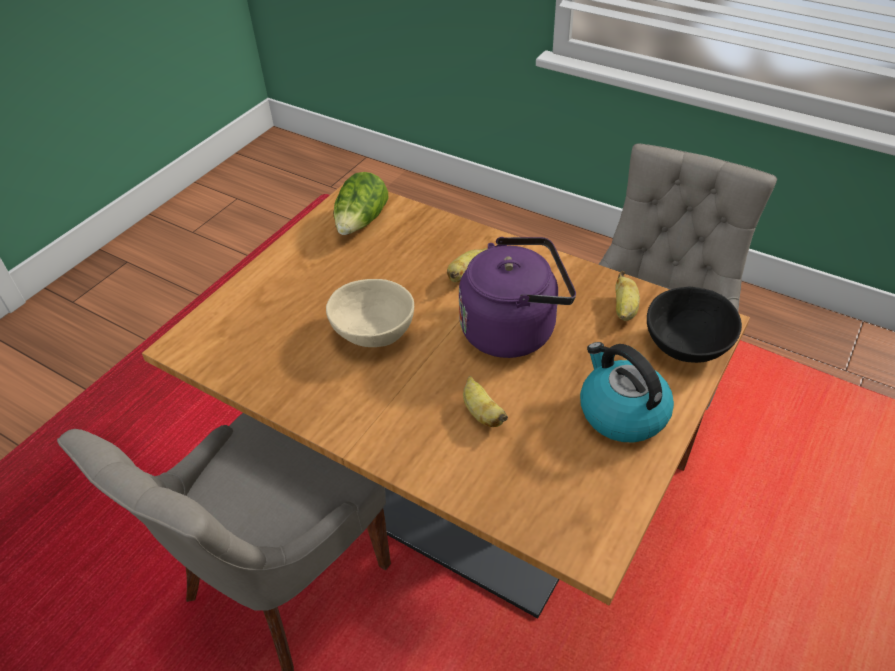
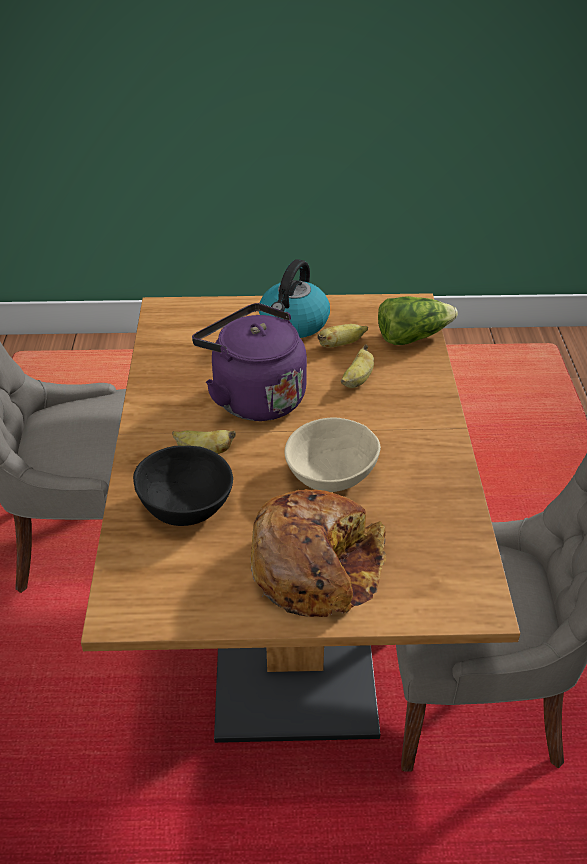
camera: 125 degrees left, 5 degrees down
(299, 284) = (316, 566): none -> bread
(361, 222) = (173, 574): lettuce -> lettuce (412, 336)
(624, 309) = (181, 351): banana -> banana (340, 344)
(686, 343) = (197, 315): black bowl -> black bowl (184, 507)

